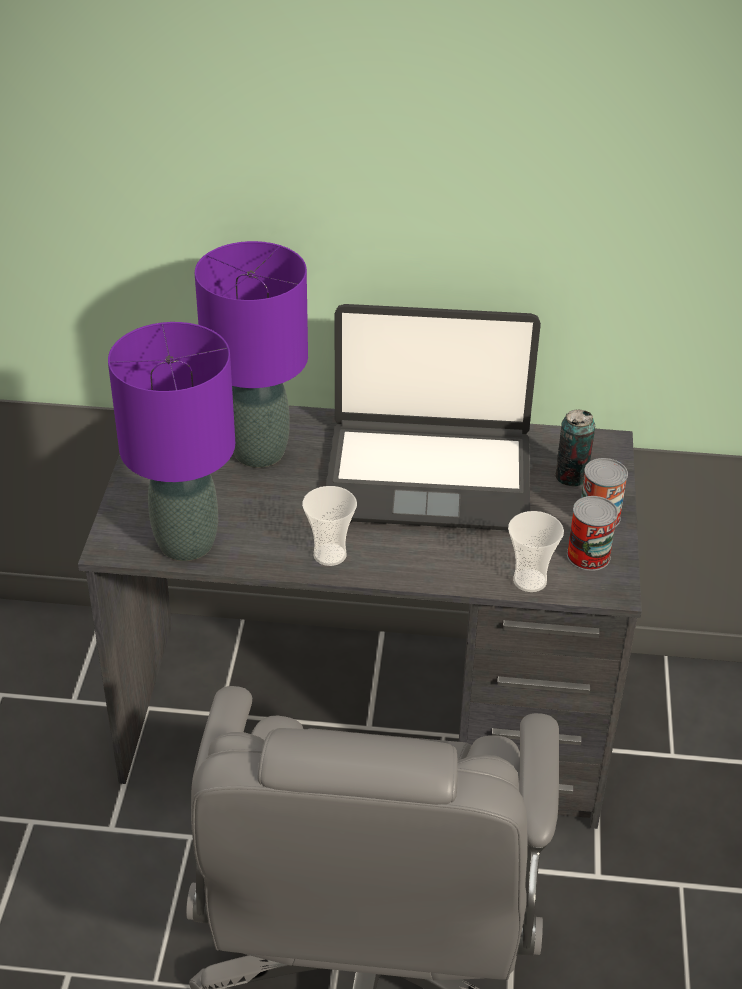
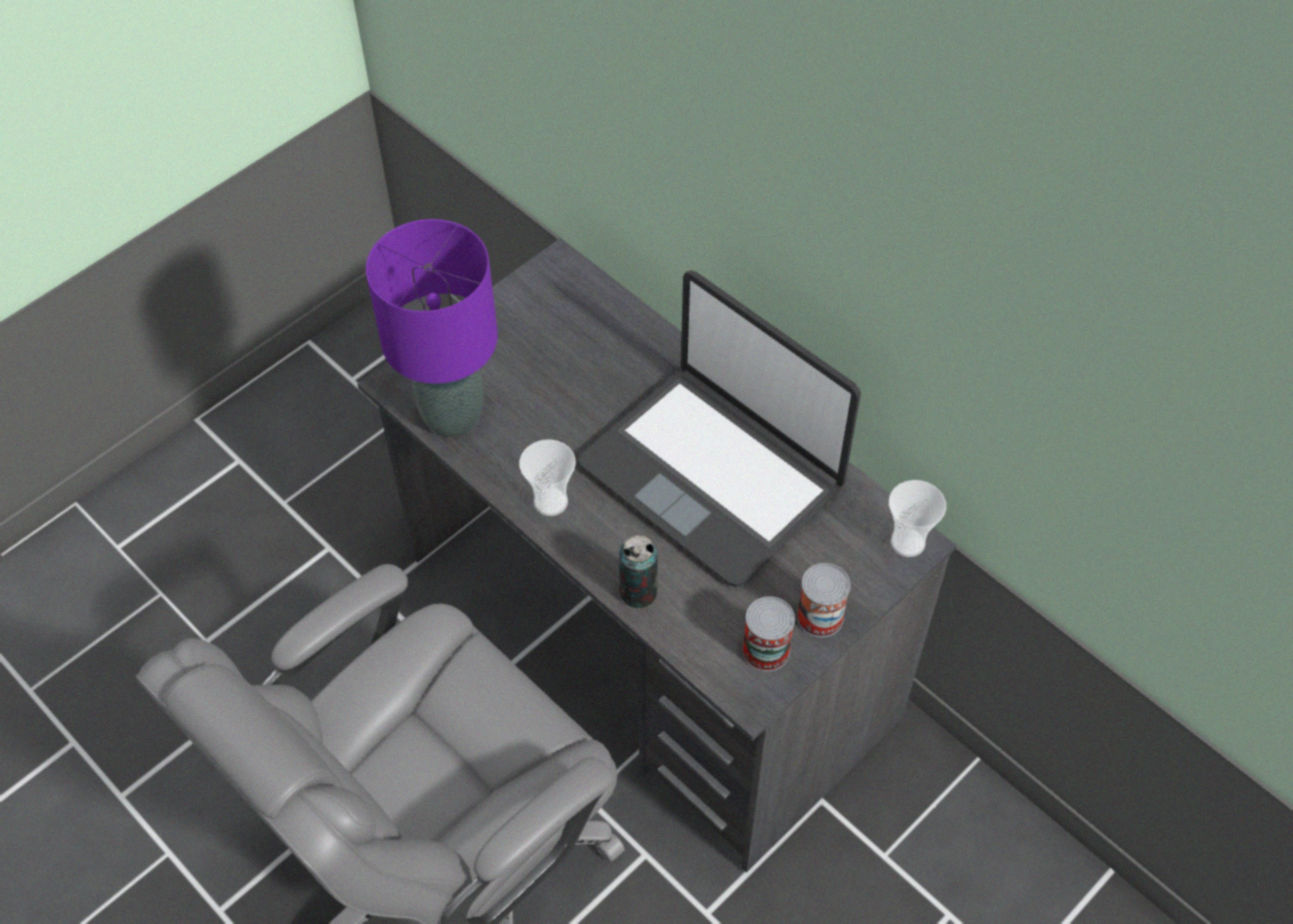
camera: 40 degrees right, 15 degrees up
(260, 452) = (597, 359): purple table lamp -> none
(529, 581) = (688, 640): cup -> cup (907, 542)
(571, 476) = (841, 557): can -> can (638, 592)

